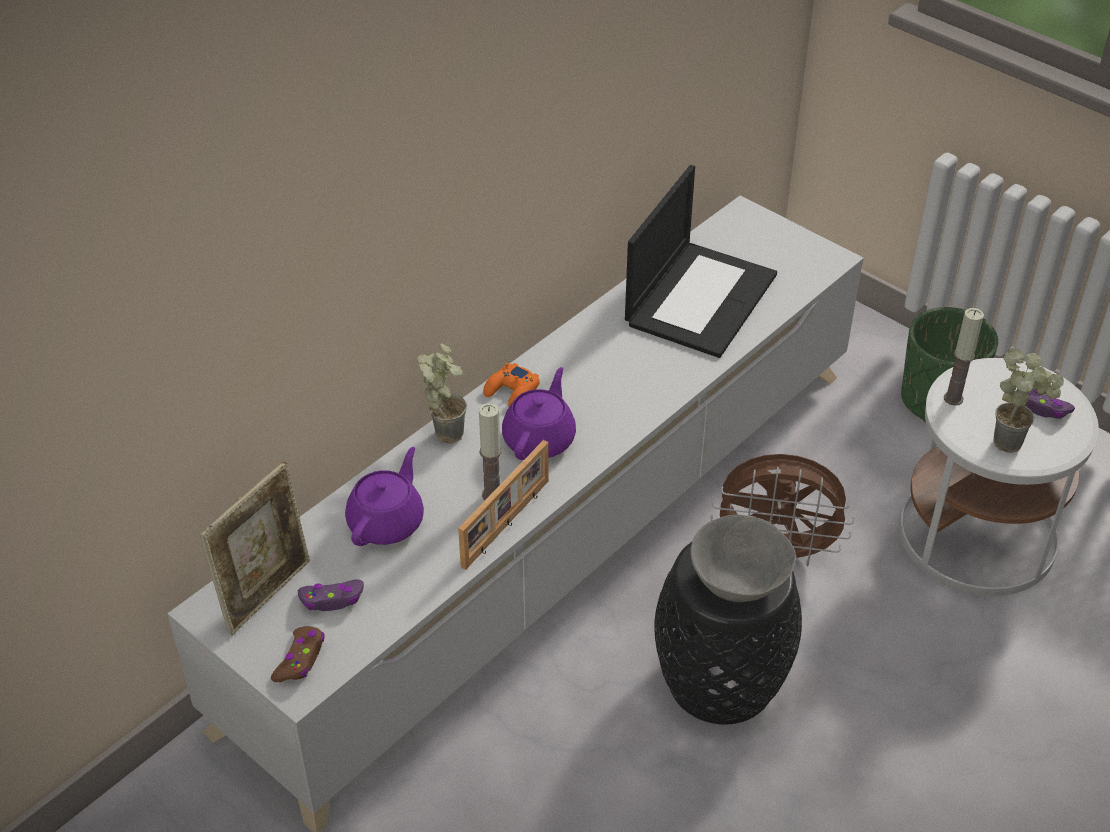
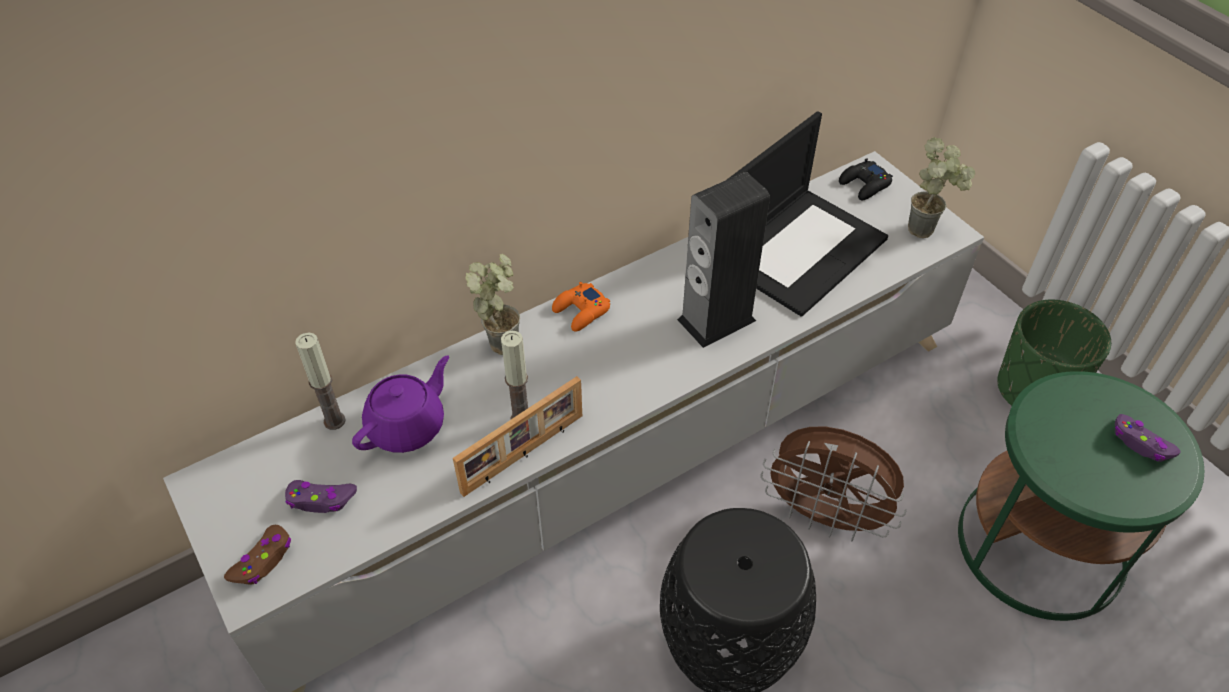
camera: 15 degrees right, 5 degrees up
(267, 593) = (262, 478): picture frame -> none
(540, 439) = (590, 368): purple teapot -> none
(642, 375) = (716, 320): none -> speaker
(738, 582) = (746, 574): grey bowl -> none
(740, 229) = (864, 185): none -> black game controller
(953, 398) = (1042, 412): candle -> candle (334, 421)
(978, 535) = (1041, 546): white side table -> green side table
(1014, 441) = (1100, 477): potted plant -> potted plant (928, 229)

